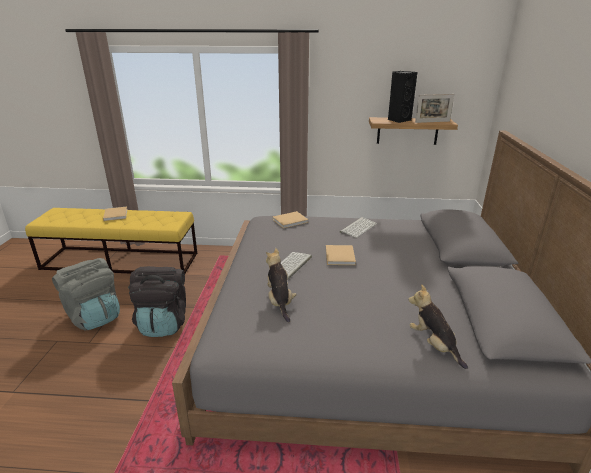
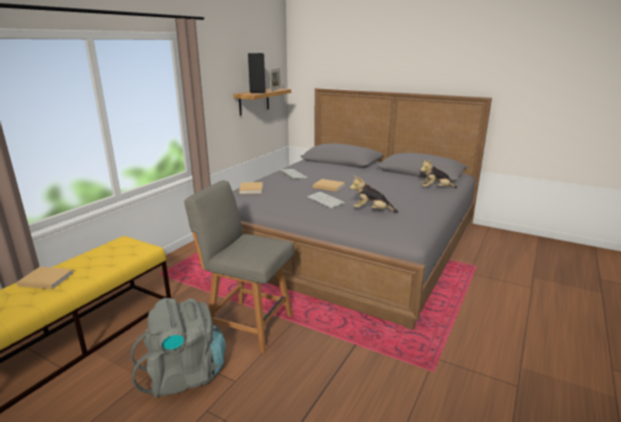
camera: 65 degrees left, 5 degrees down
(163, 323) = (248, 324): black backpack -> grey chair

